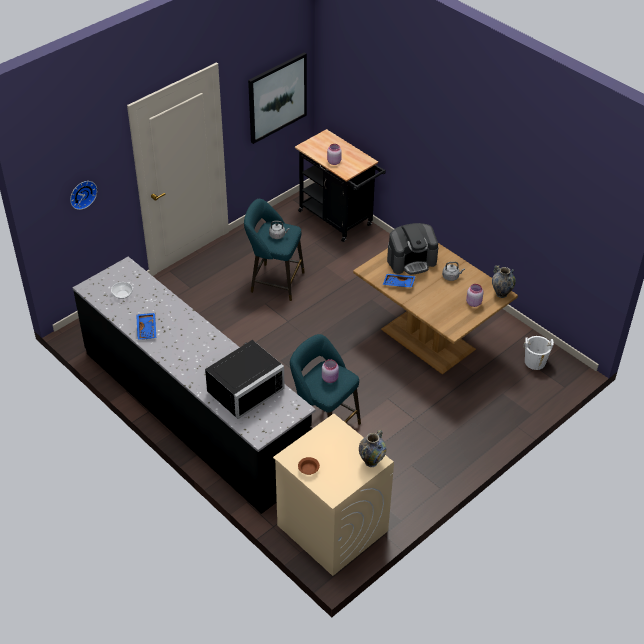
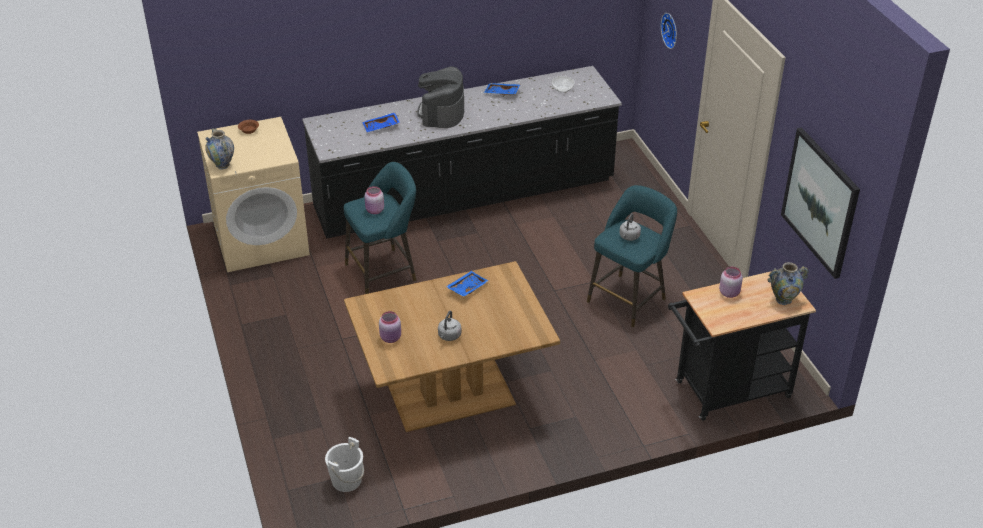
camera: 115 degrees right, 5 degrees down
(242, 388) = (381, 127): black microwave -> blue tray
(411, 260) = (501, 313): coffee machine -> coffee machine (441, 113)
(501, 294) = (388, 369): vase -> vase (783, 300)

